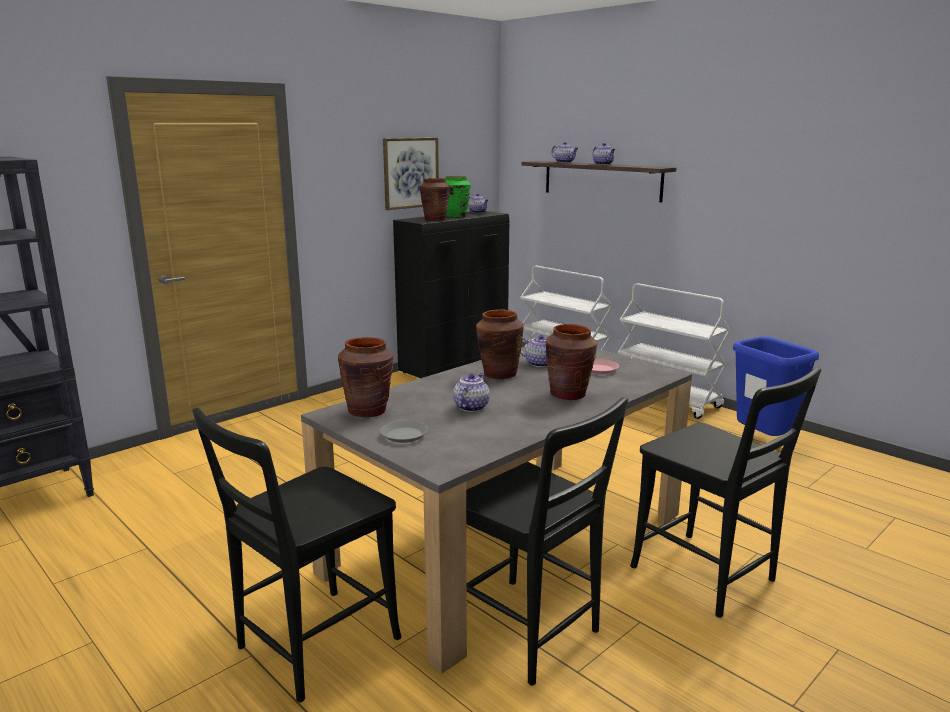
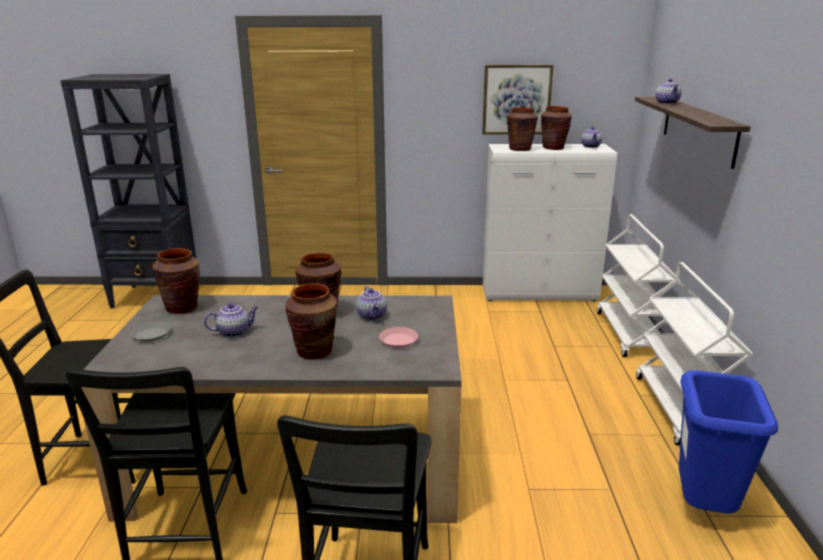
camera: 45 degrees right, 5 degrees up
(455, 364) = (540, 294): black cabinet -> white cabinet
(456, 216) = (553, 148): green vase -> brown vase
(603, 164) = (689, 111): teapot -> none

